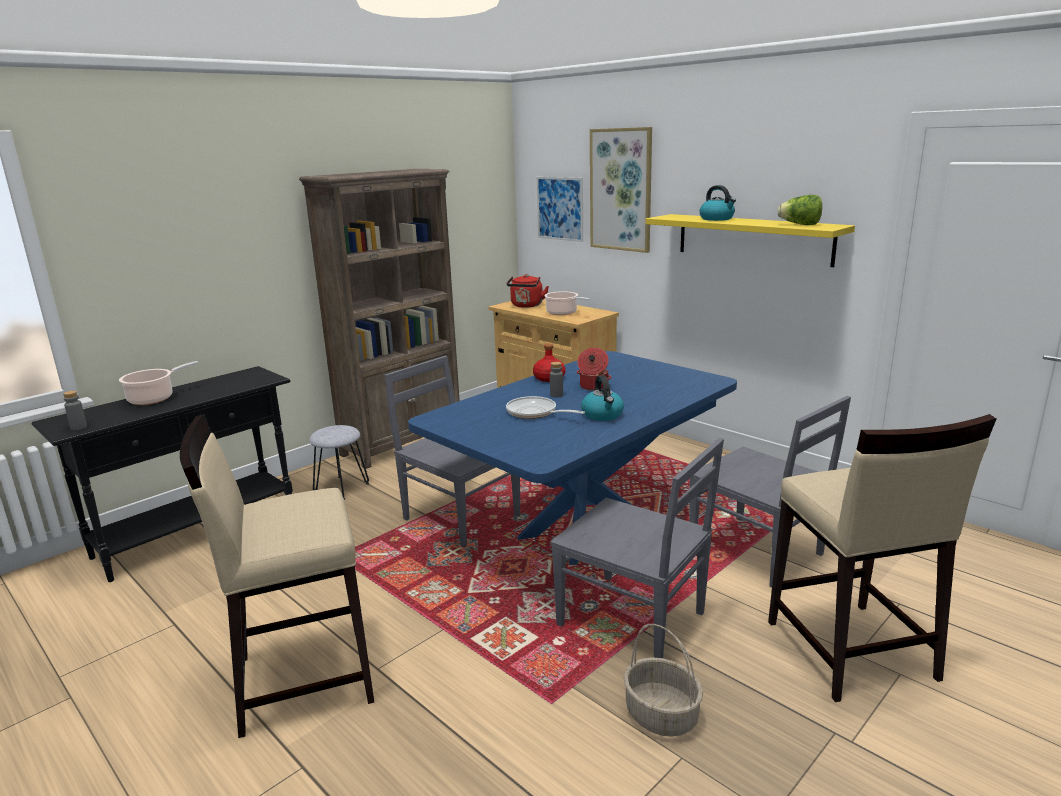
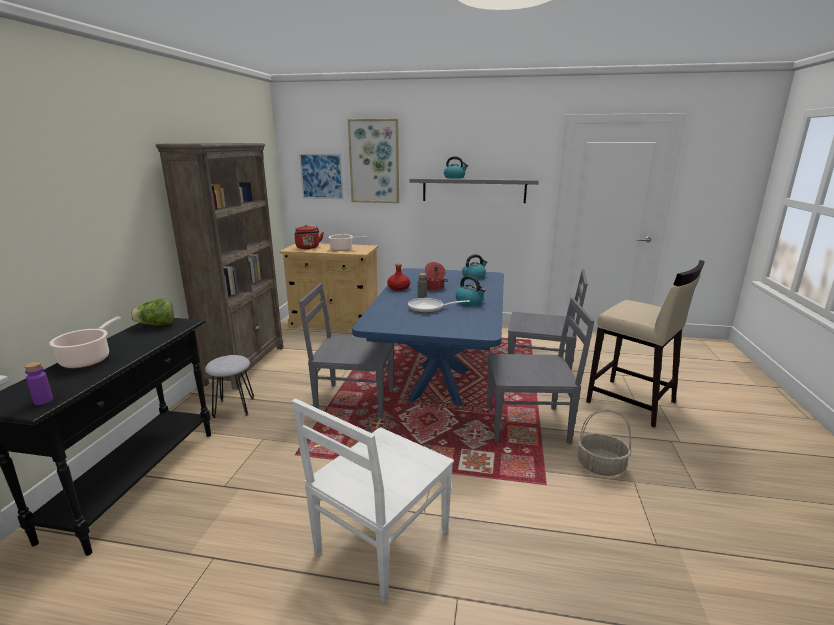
camera: 35 degrees left, 0 degrees up
(79, 427) = (43, 401): grey bottle -> purple bottle
(302, 678) = (380, 544): beige stool -> white chair
(681, 379) = (474, 276): none -> kettle
(753, 239) = (474, 189): yellow shelf -> grey shelf
(800, 225) = (511, 178): lettuce -> lettuce (156, 325)

